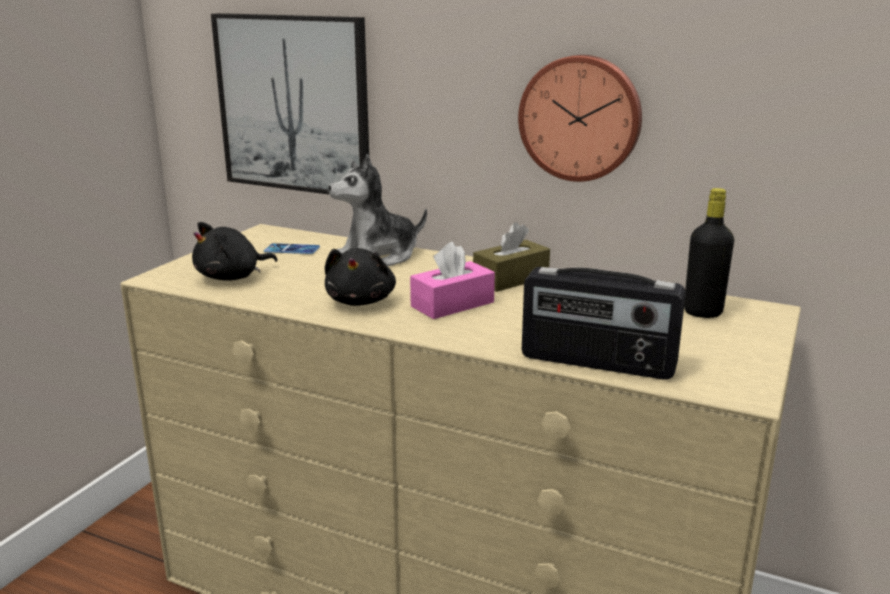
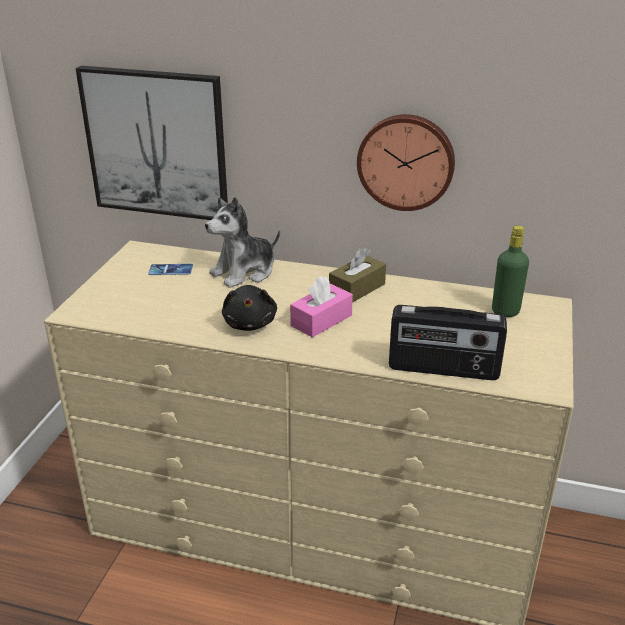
camera: 10 degrees left, 10 degrees up
(232, 277) = (135, 306): black plush toy -> none
(702, 312) = (505, 311): black bottle -> green bottle

